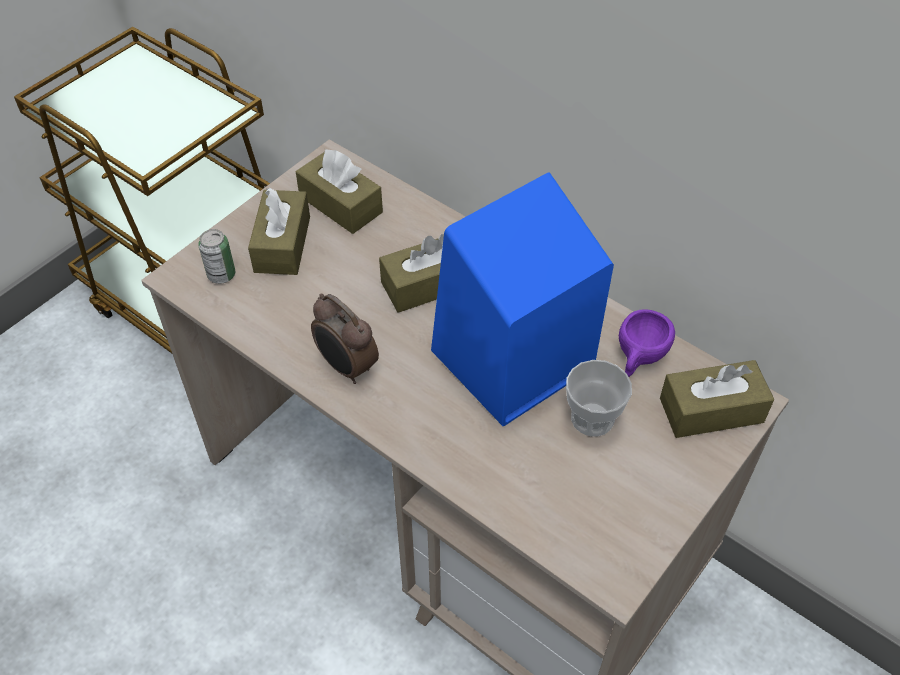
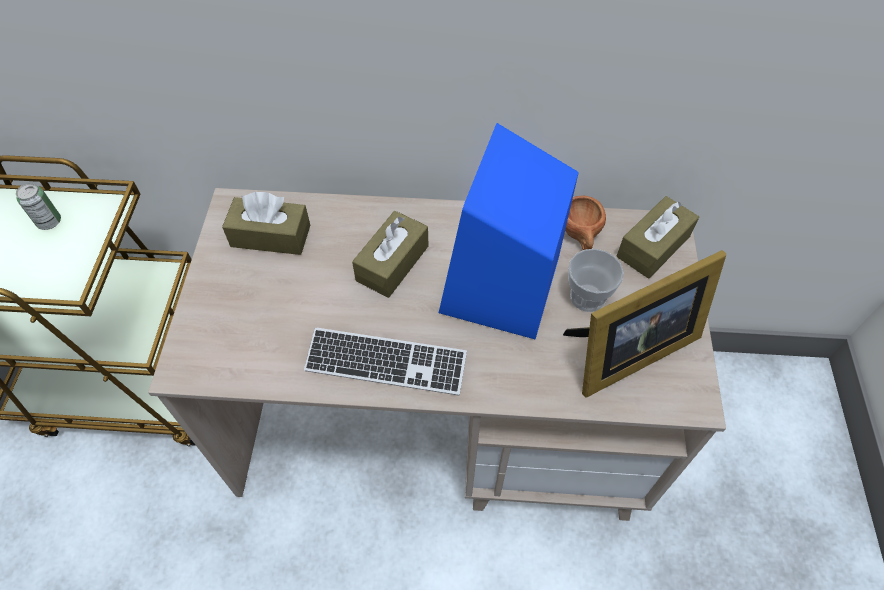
camera: 35 degrees left, 5 degrees up
(221, 275) = (218, 347): can -> can (49, 222)
(282, 244) = (249, 293): brown tissue box -> none
(346, 367) = (386, 363): alarm clock -> keyboard
(586, 492) = (627, 352): none -> picture frame
(639, 358) = (580, 236): purple cup -> brown cup

